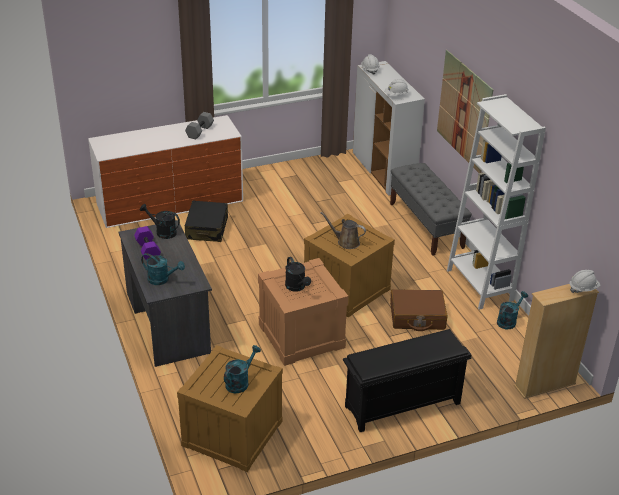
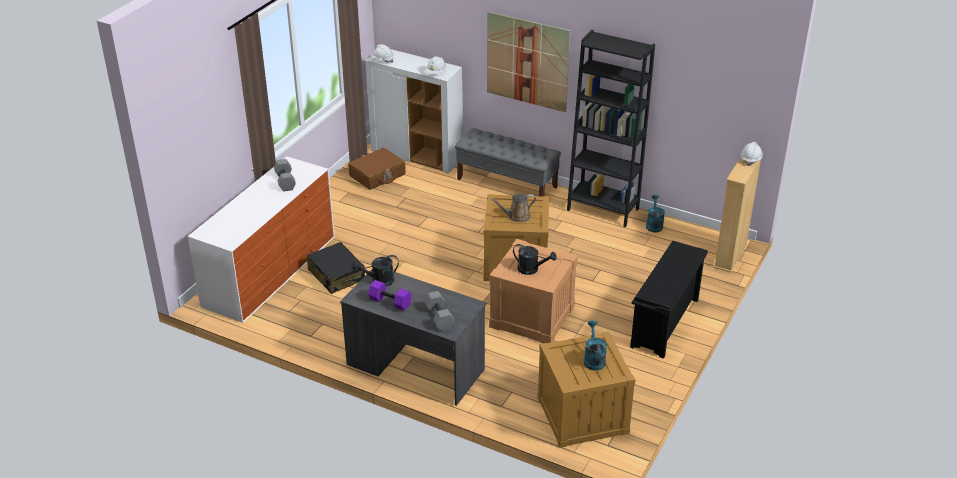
camera: 40 degrees left, 0 degrees up
(162, 279) = (438, 317): turquoise watering can -> grey dumbbell
(417, 317) = (592, 256): brown suitcase -> brown suitcase (377, 175)
(479, 285) = (603, 209): white bookcase -> black bookcase

